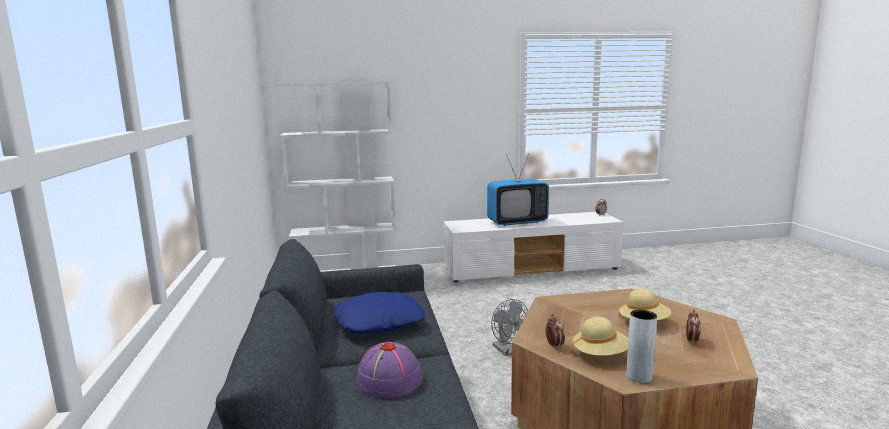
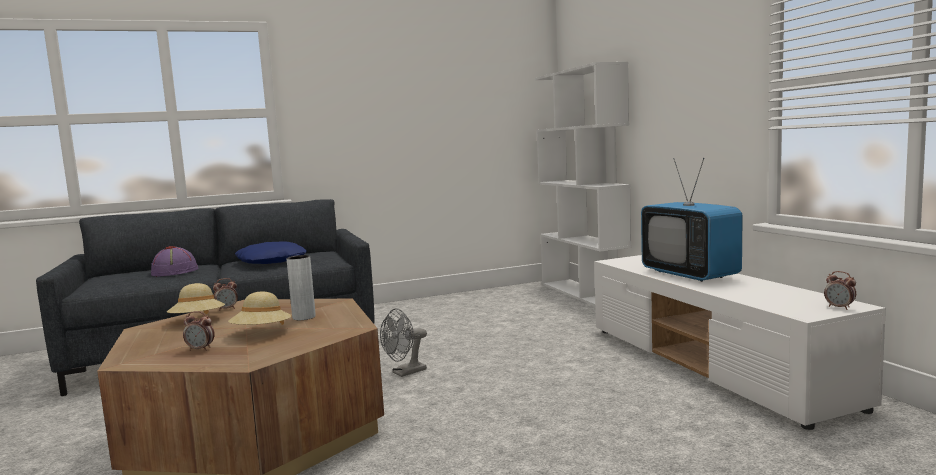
camera: 80 degrees right, 5 degrees down
(639, 376) = (145, 332): grey vase -> grey vase (304, 317)

